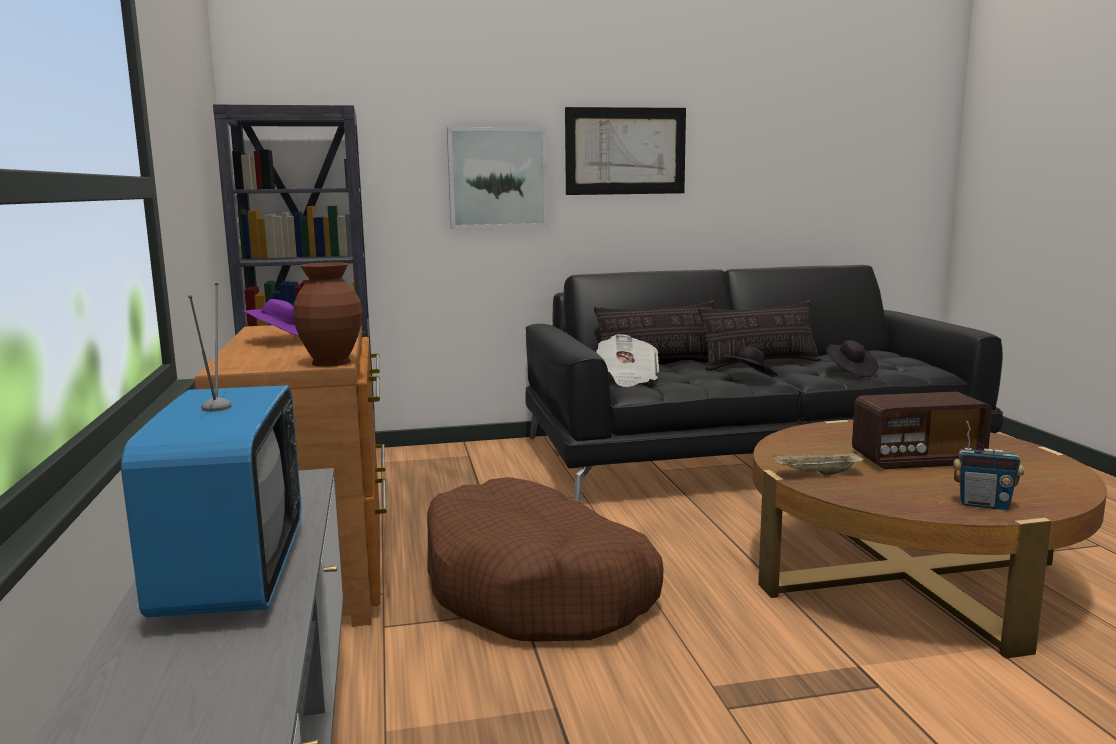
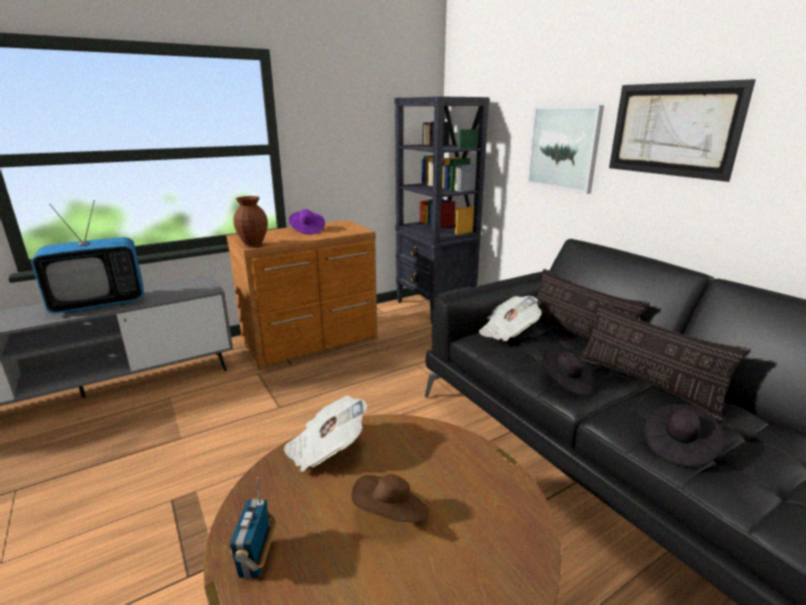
camera: 70 degrees right, 10 degrees up
(537, 589) = (306, 406): brown dog bed -> none
(817, 474) = (326, 449): beige tray -> newspaper
(917, 459) = (391, 515): radio -> brown hat

